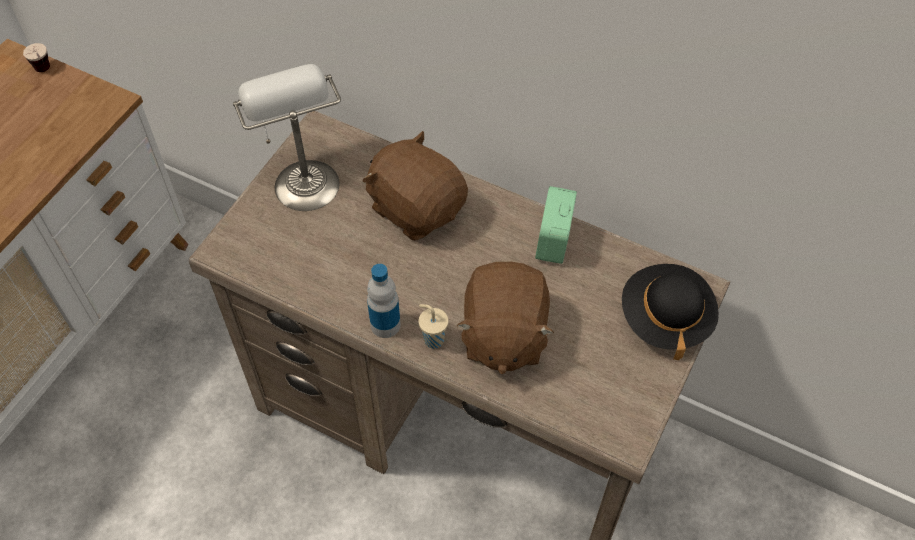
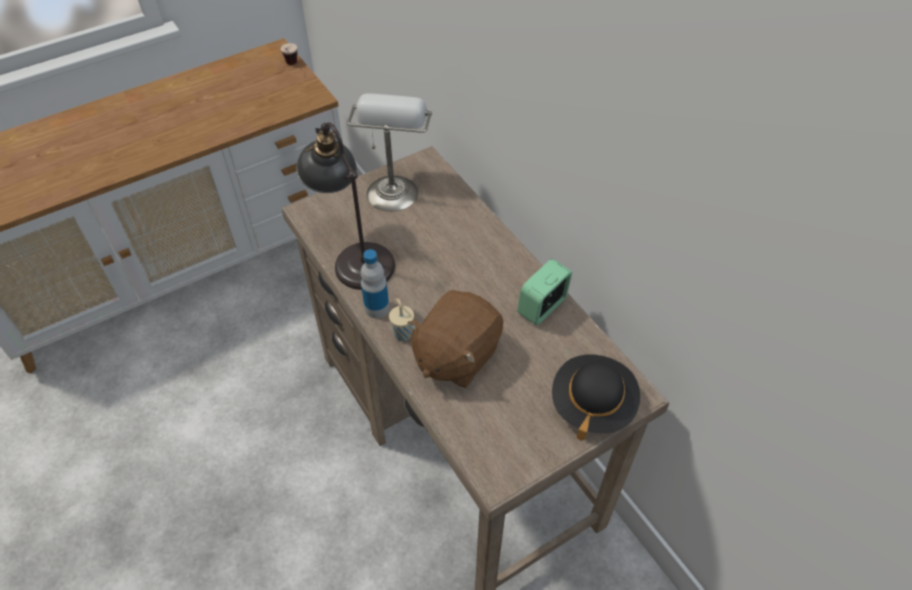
camera: 30 degrees right, 5 degrees down
(309, 272) = (351, 250): none -> grey table lamp
(417, 208) = (457, 240): brown plush toy -> none

